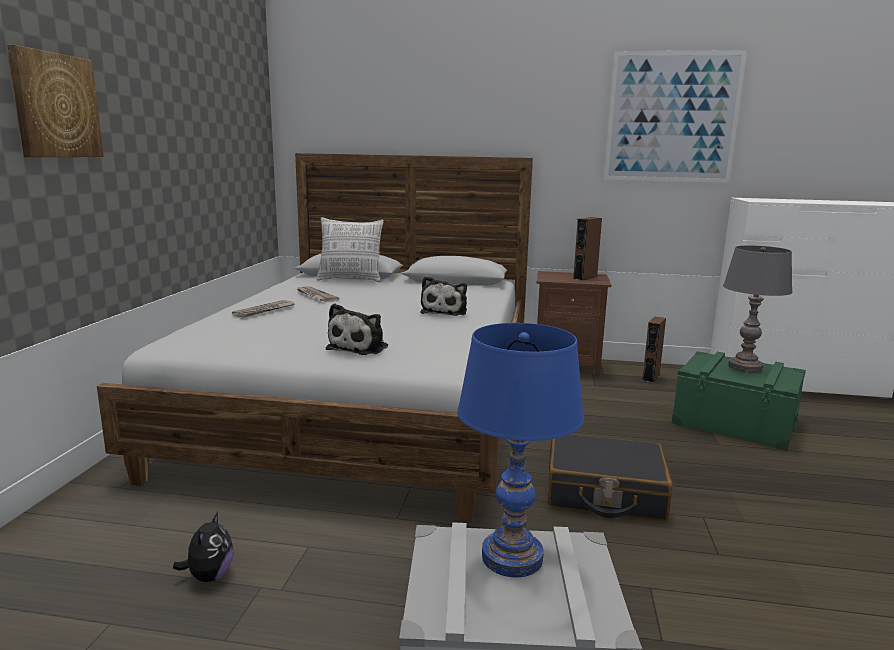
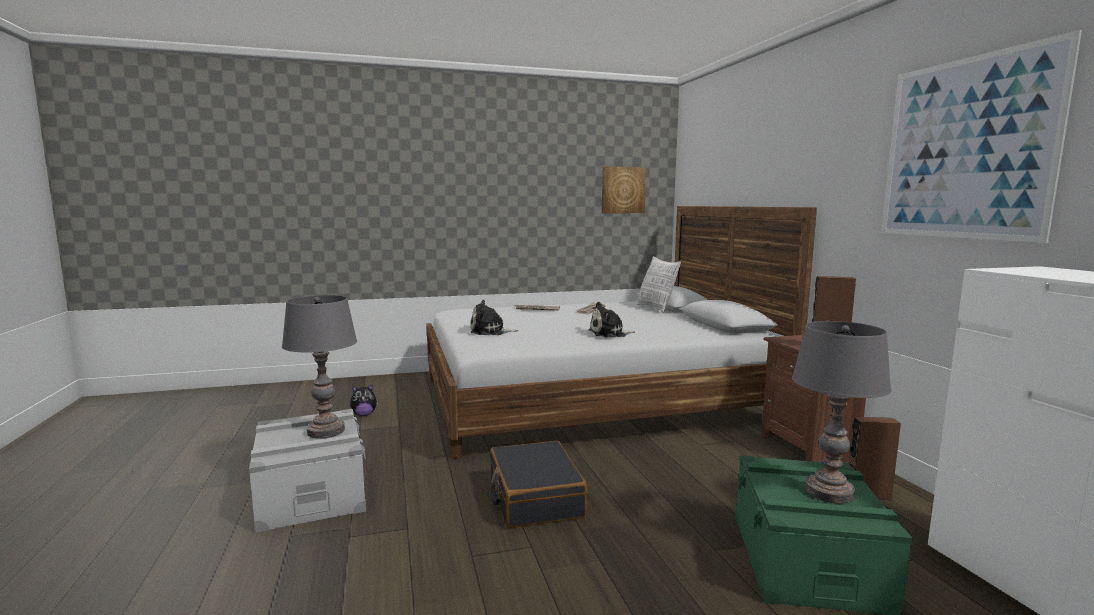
camera: 65 degrees right, 5 degrees down
(55, 106) = (446, 183): picture -> picture (623, 190)
(512, 557) = (326, 431): blue table lamp -> grey table lamp

